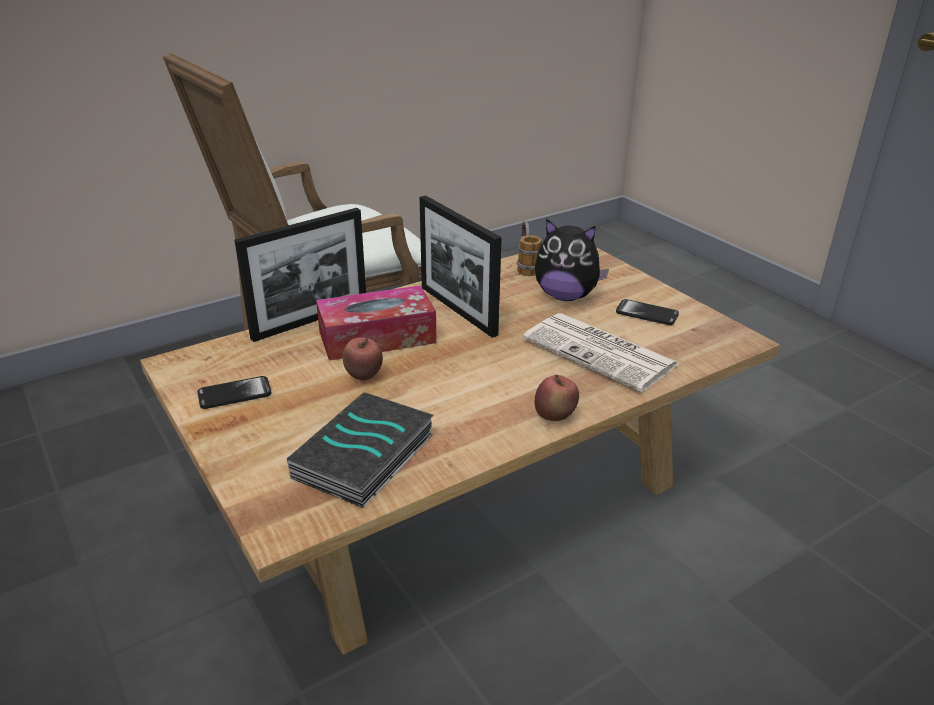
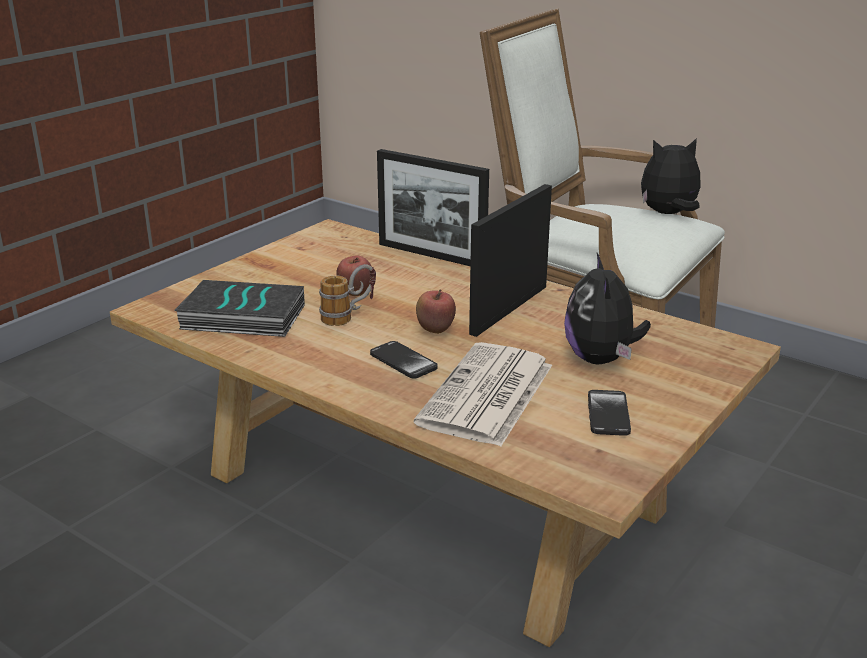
camera: 70 degrees right, 5 degrees down
(235, 394) = (300, 256): phone -> phone (403, 361)
(331, 209) = (668, 214): none -> plush toy
(377, 337) = (425, 285): tissue box -> none
(526, 266) = (653, 327): mug -> mug (349, 316)
(555, 417) = (344, 386): apple -> apple (435, 331)

